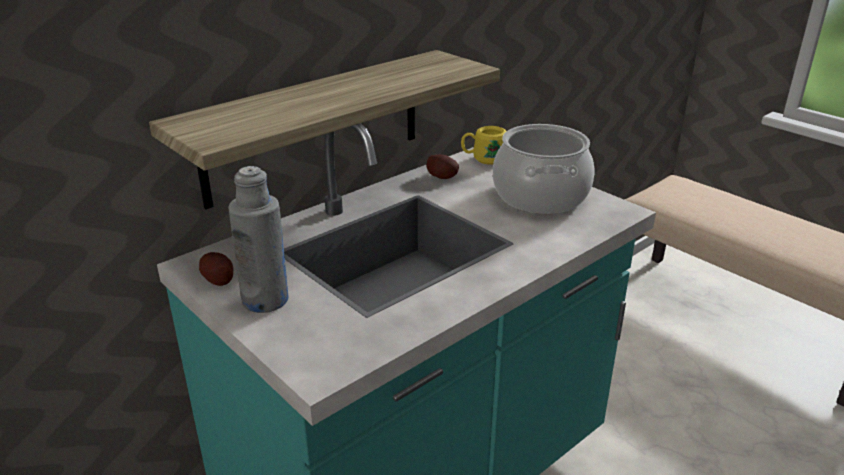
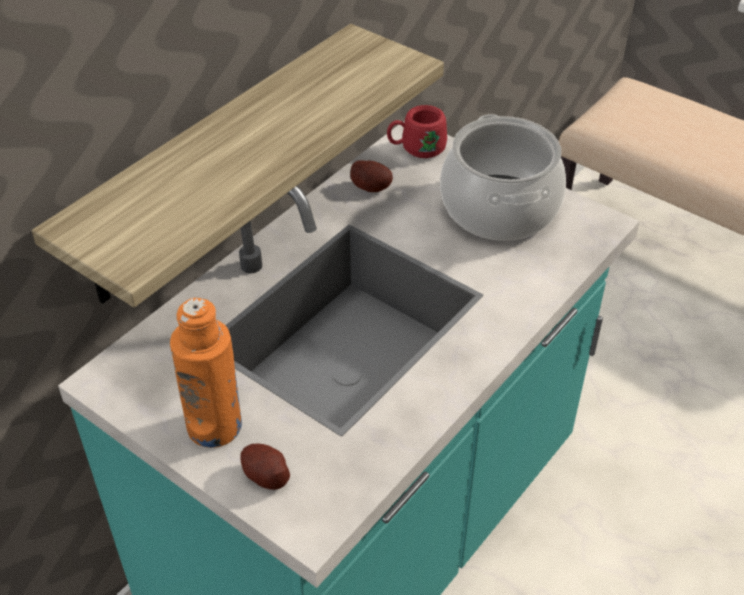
camera: 10 degrees left, 15 degrees up
(218, 279) = (145, 400): potato -> potato (266, 476)
(265, 300) = (214, 426): grey bottle -> orange bottle
(484, 159) = (416, 149): yellow mug -> red mug

